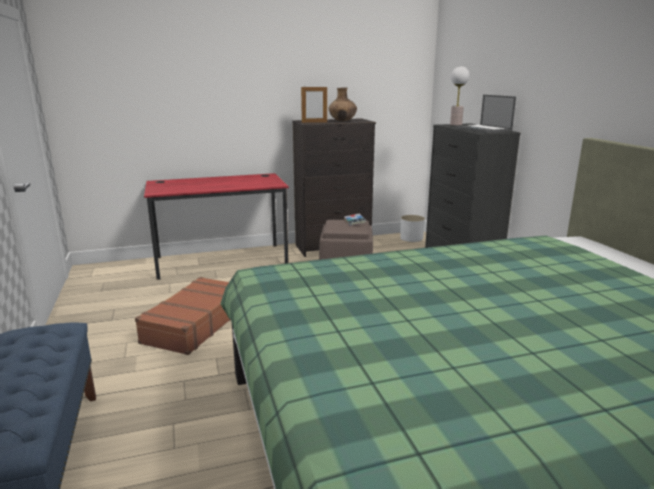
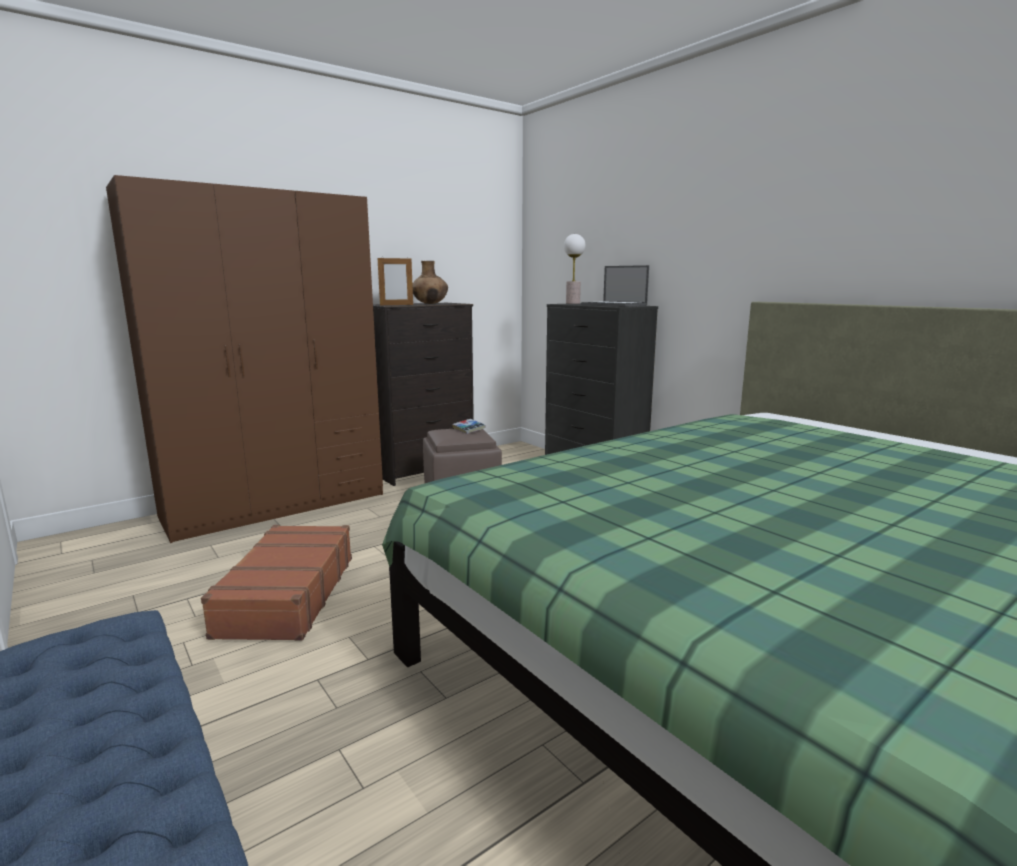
camera: 20 degrees left, 5 degrees down
(221, 261) = (276, 505): red desk -> brown wardrobe
(411, 238) = (513, 450): white planter -> none

